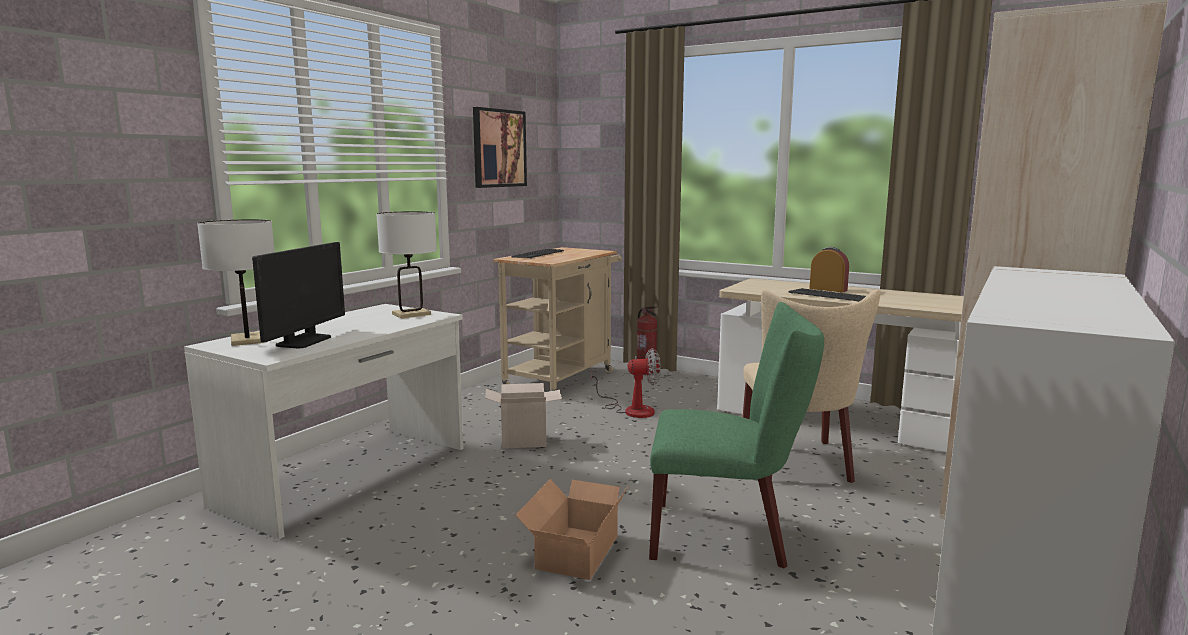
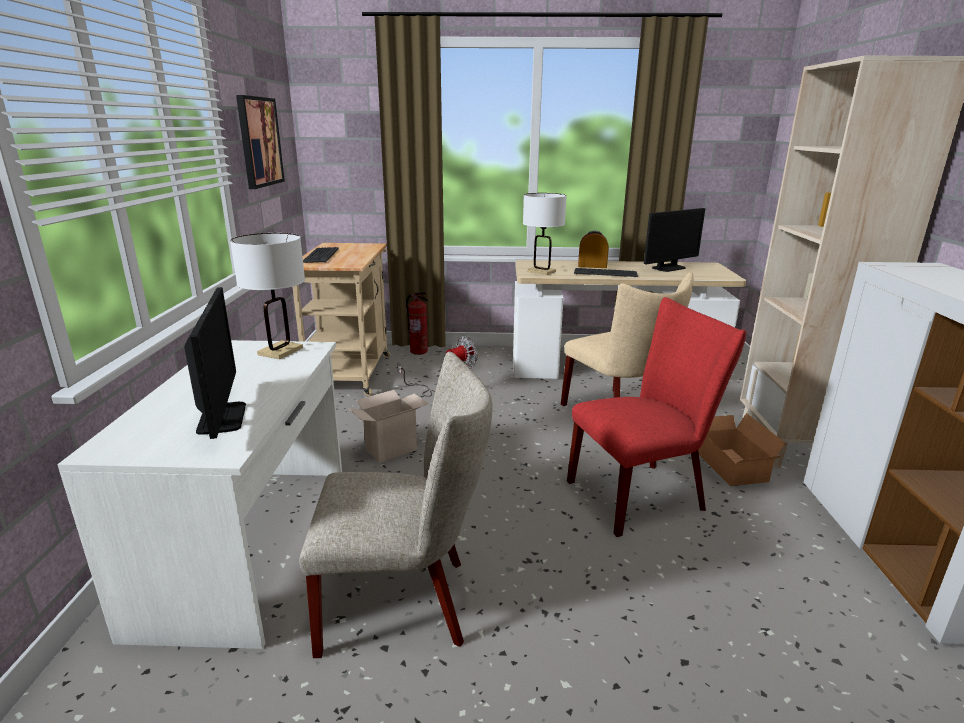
camera: 30 degrees left, 10 degrees up
(247, 340) = (140, 432): white table lamp -> white table lamp (541, 271)
(404, 545) = (405, 602): none -> beige chair
(573, 552) = (557, 552): cardboard box -> cardboard box (729, 468)
(728, 535) = (643, 494): green chair -> red chair
(927, 299) = (668, 268): none -> monitor

